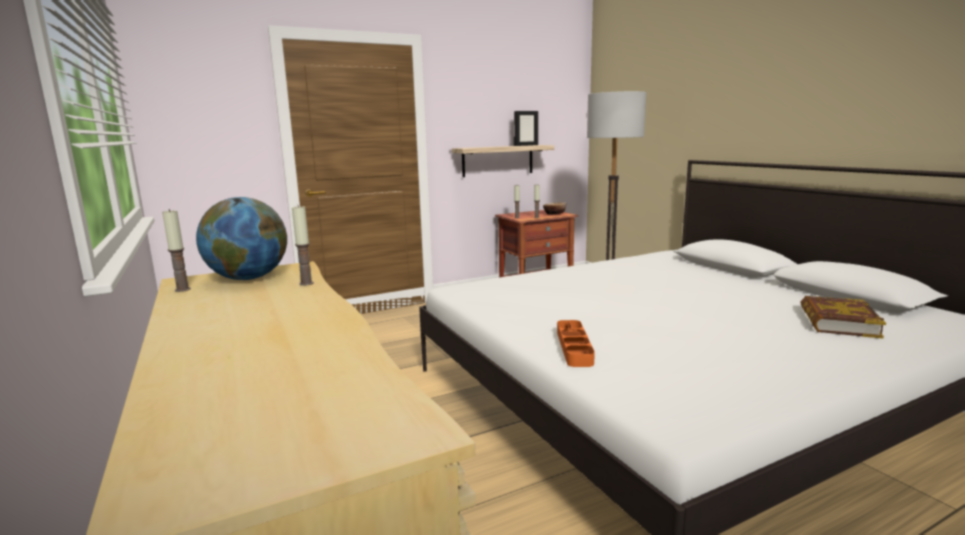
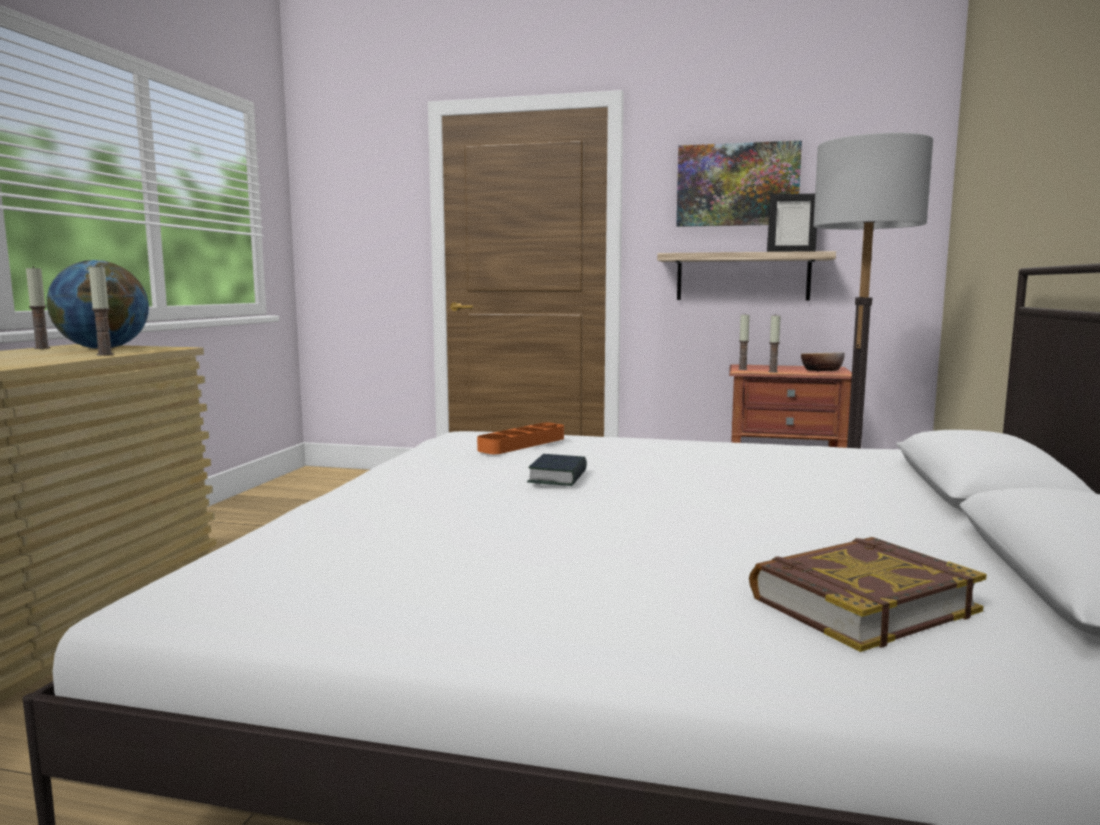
camera: 40 degrees right, 5 degrees down
(492, 103) = (737, 185): none -> picture
(574, 347) = (354, 505): orange tray -> orange tray (522, 444)
(601, 302) = (558, 477): none -> book

